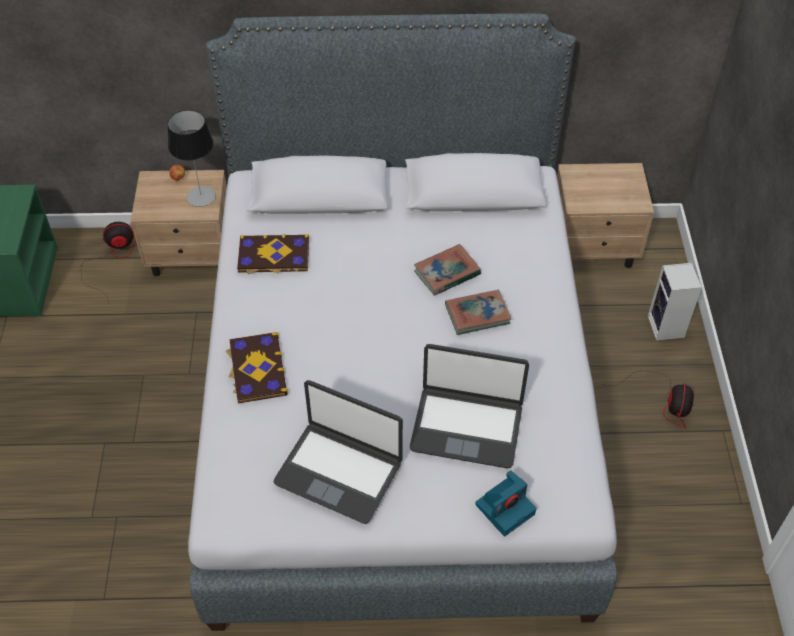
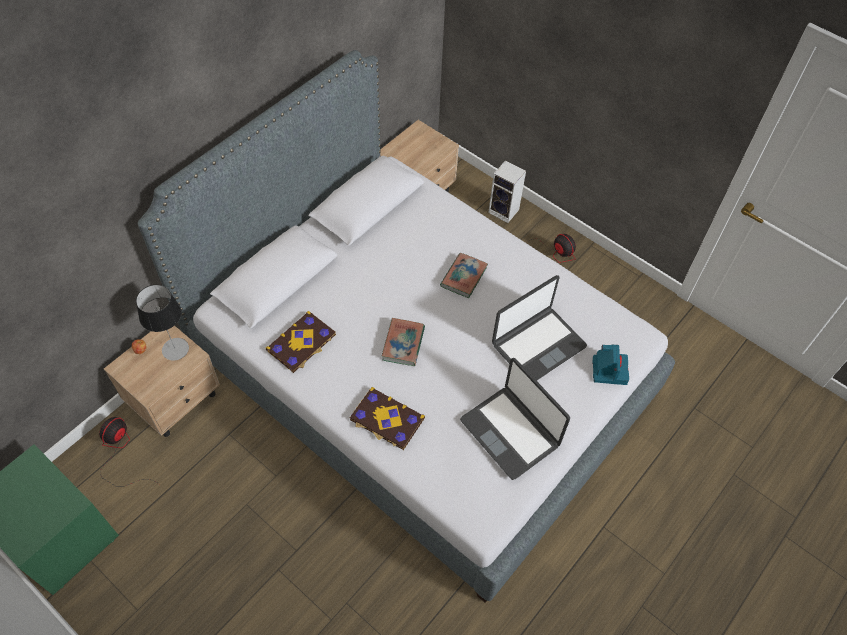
camera: 50 degrees left, 5 degrees up
(339, 471) = (510, 432): laptop -> laptop turned 75 degrees clockwise
(447, 273) = (416, 267): book -> book (403, 344)

